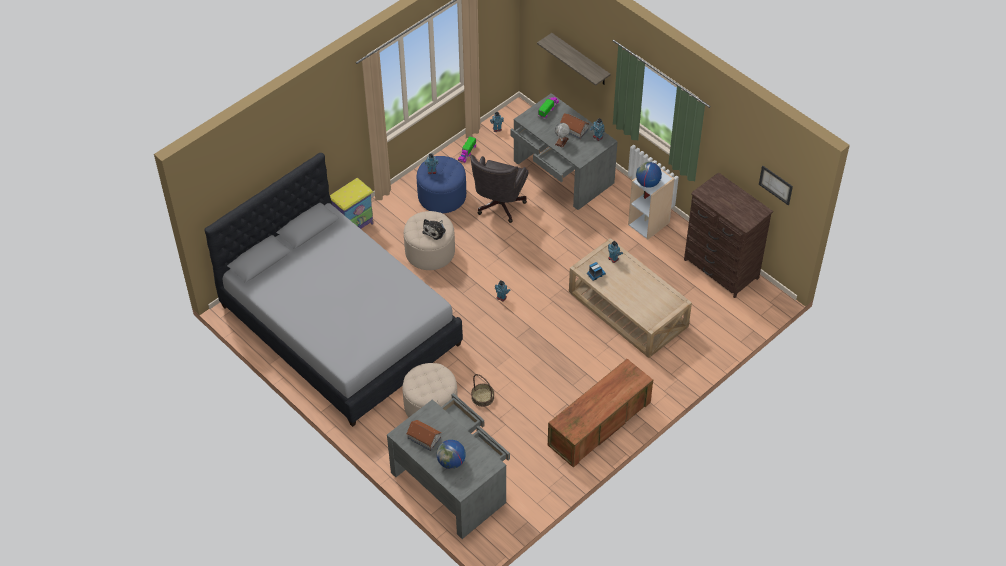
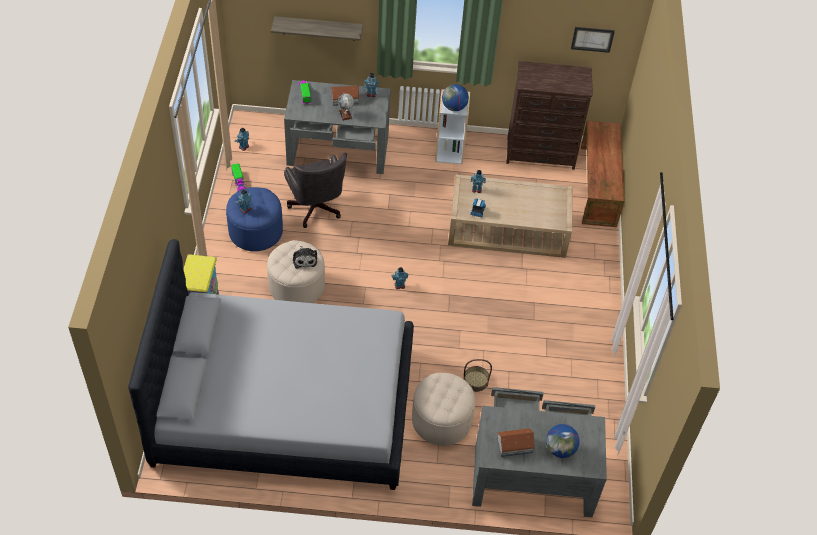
camera: 45 degrees left, 0 degrees up
(599, 424) = (589, 337): brown bench -> brown bench (599, 186)

